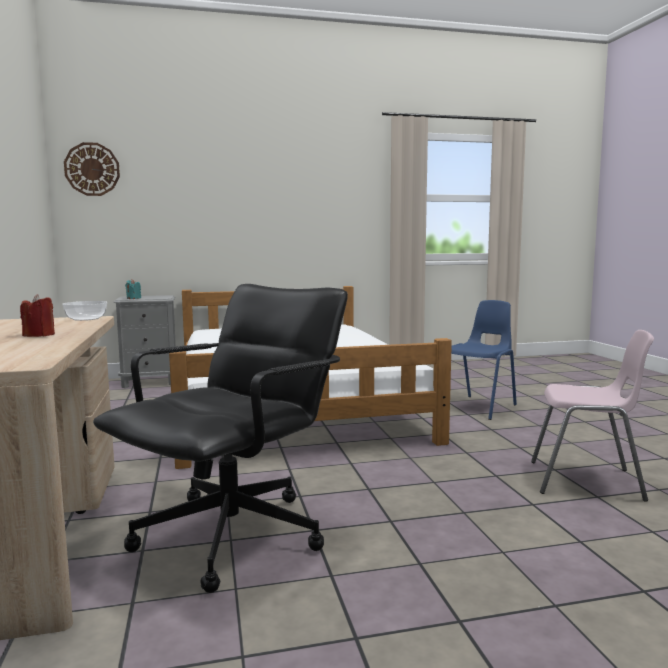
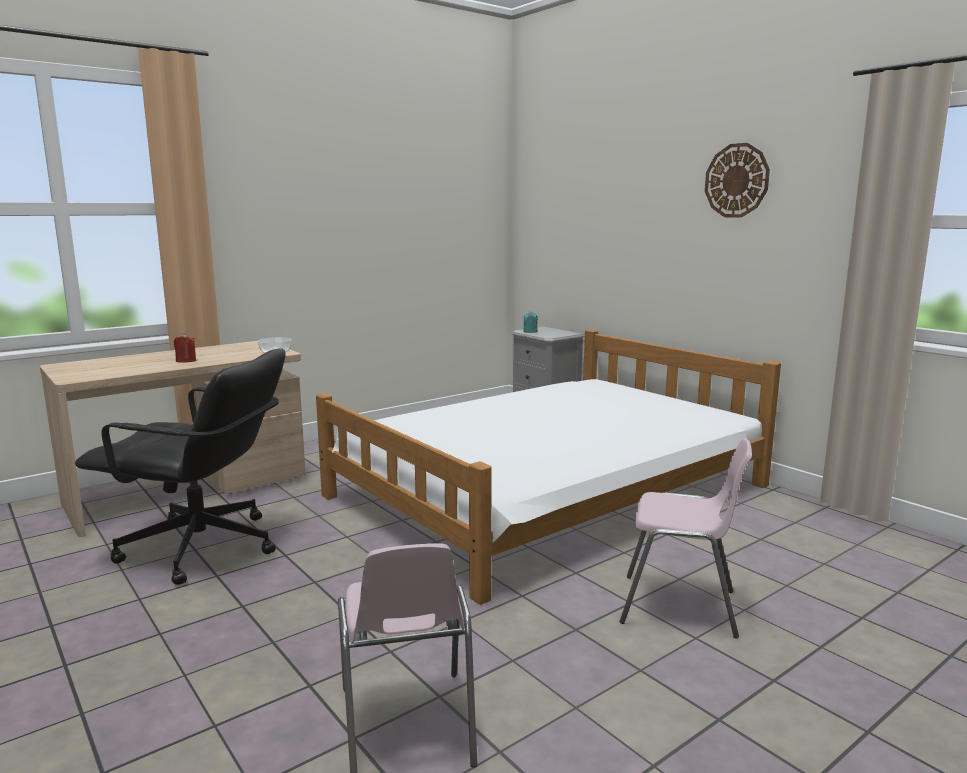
camera: 65 degrees right, 5 degrees up
(92, 169) = (537, 191): wall clock -> wall clock (736, 180)
(479, 407) = (680, 607): blue chair -> pink chair

